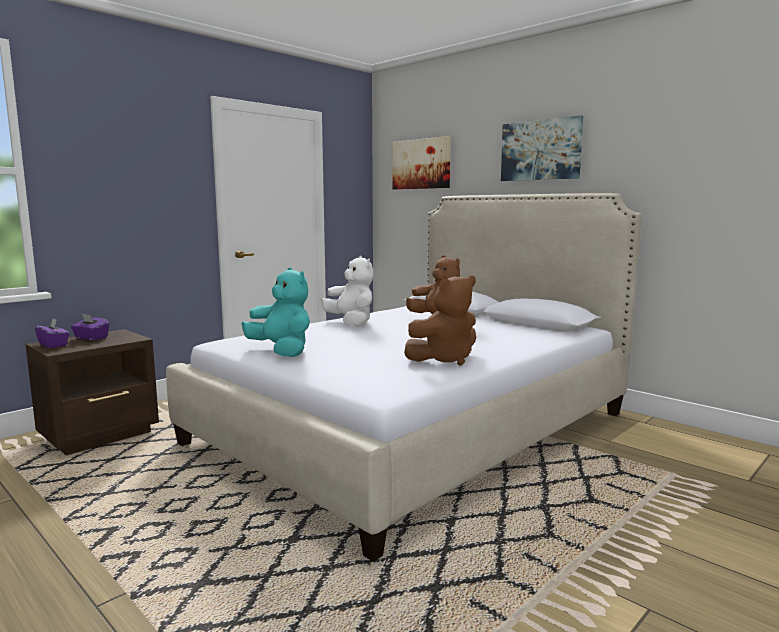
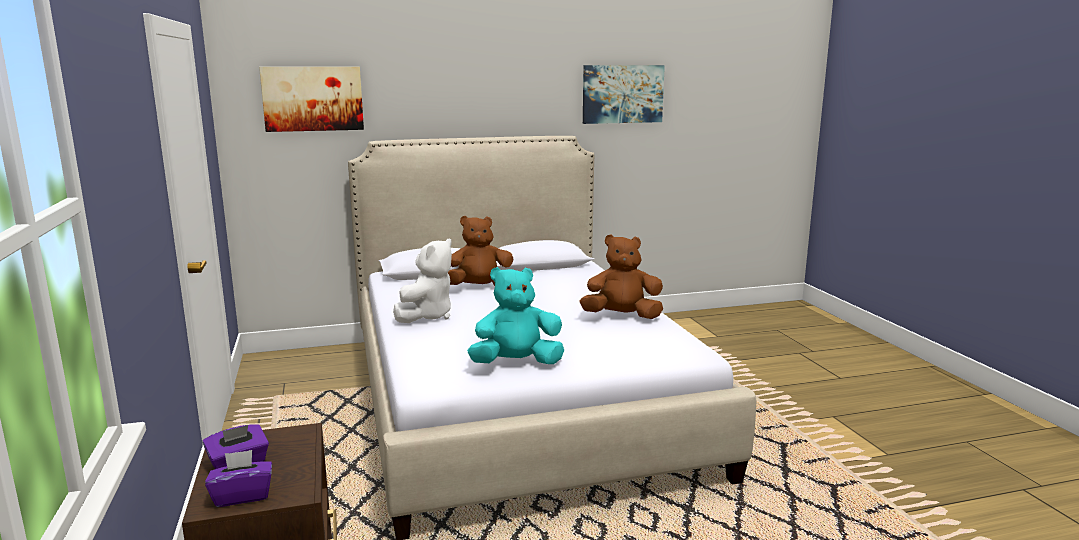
camera: 60 degrees left, 5 degrees up
(351, 322) = (427, 316): white plush toy -> white plush toy turned 120 degrees clockwise
(444, 359) = (621, 316): brown plush toy -> brown plush toy turned 90 degrees counterclockwise
(540, 150) = (482, 91): picture -> picture (622, 94)

